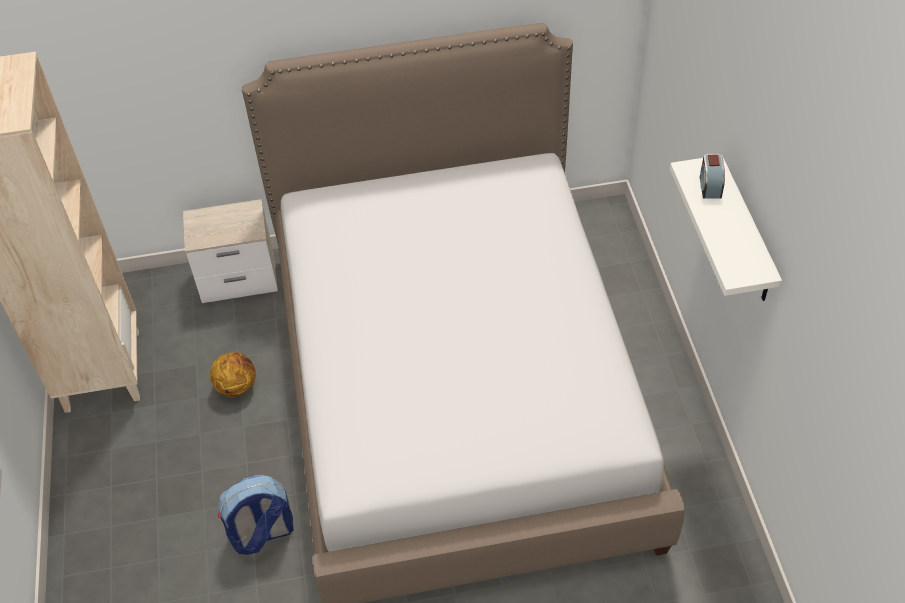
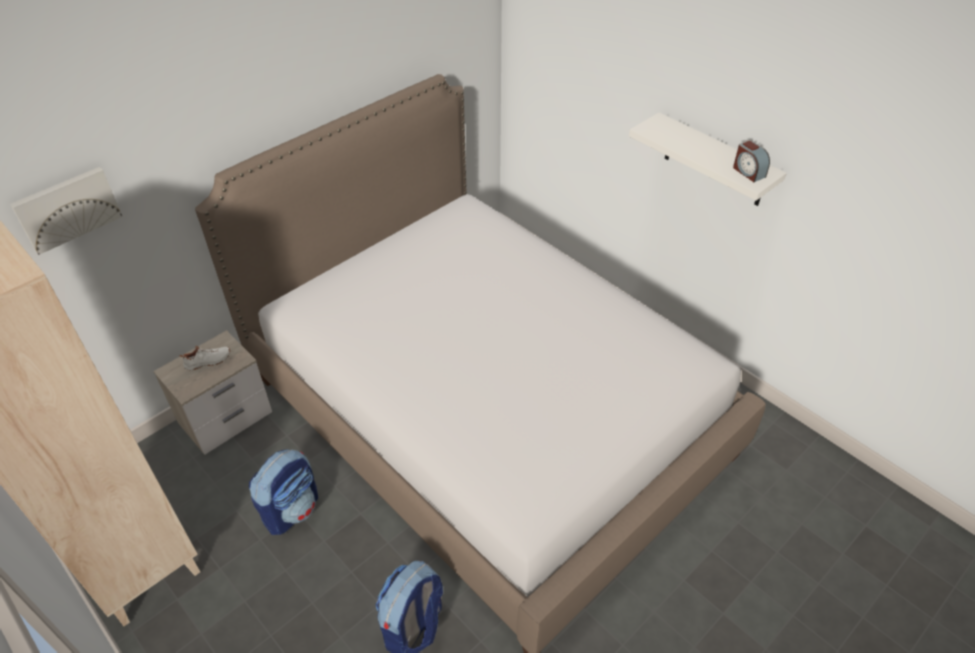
camera: 35 degrees left, 5 degrees down
(130, 56) = (67, 208): none -> picture
(228, 222) = (208, 362): none -> white shoe
(237, 386) = (292, 509): basketball -> backpack
(710, 186) = (673, 133): alarm clock -> alarm clock (748, 172)

